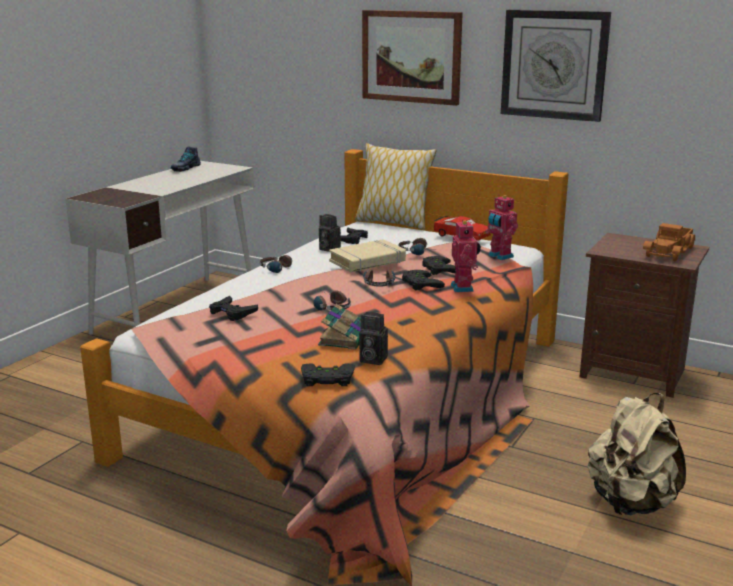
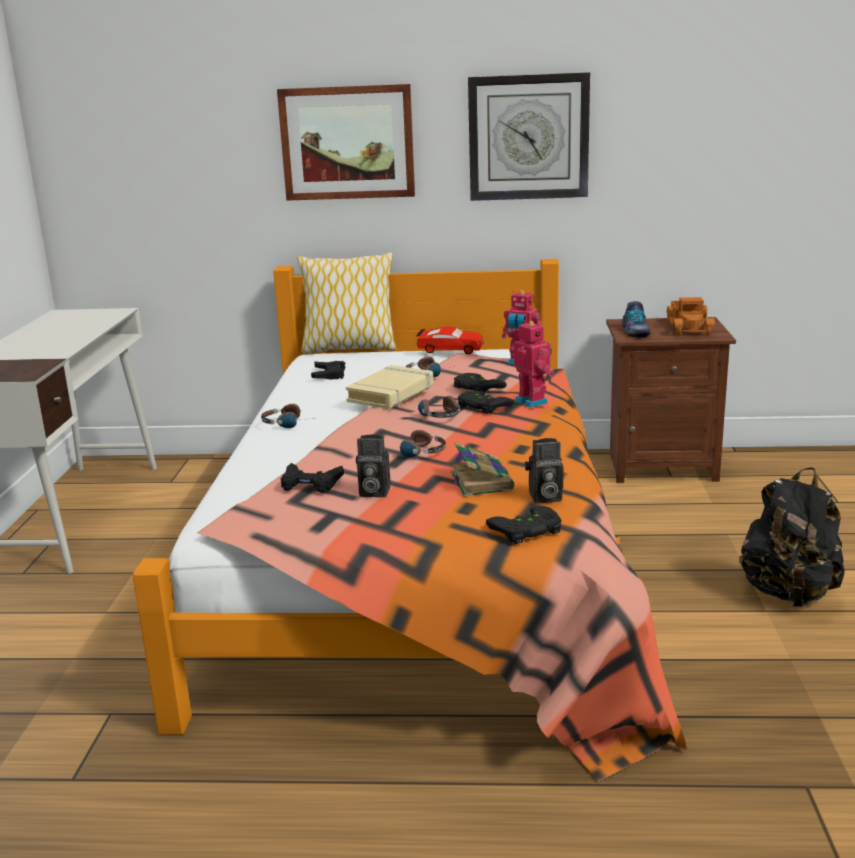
camera: 25 degrees left, 0 degrees up
(185, 168) = (46, 321): shoe -> shoe (635, 331)
(328, 249) = (315, 390): camera -> camera (372, 492)
(631, 503) = (789, 593): beige backpack -> black backpack

